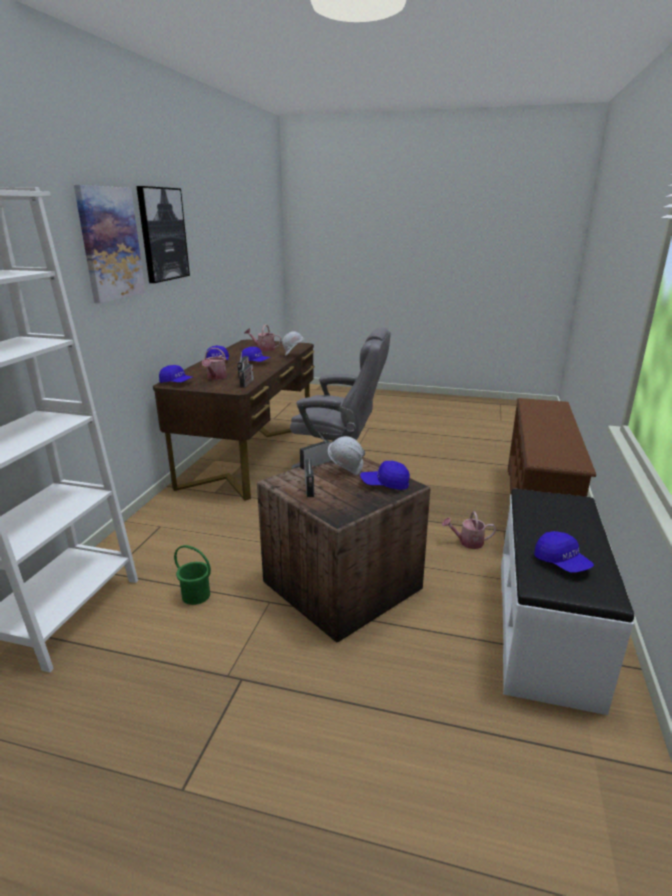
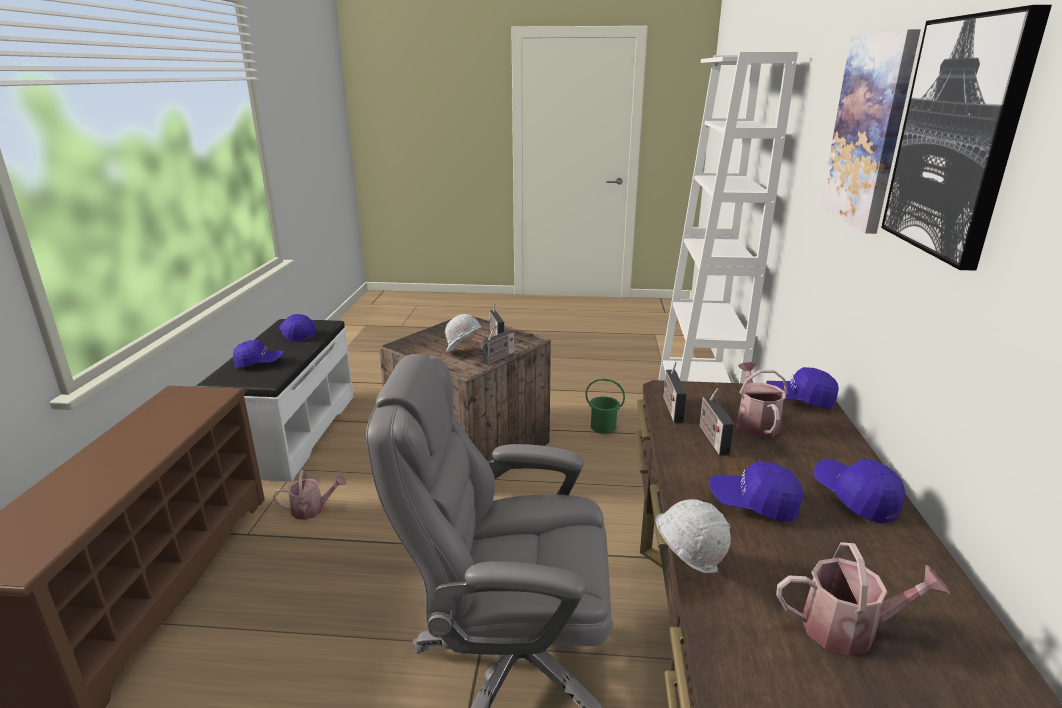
camera: 170 degrees right, 0 degrees up
(385, 484) = (424, 343): blue cap -> blue cap (259, 363)

